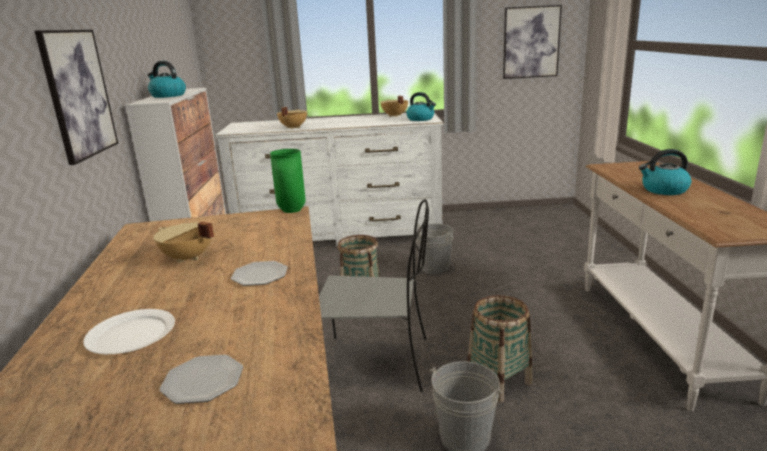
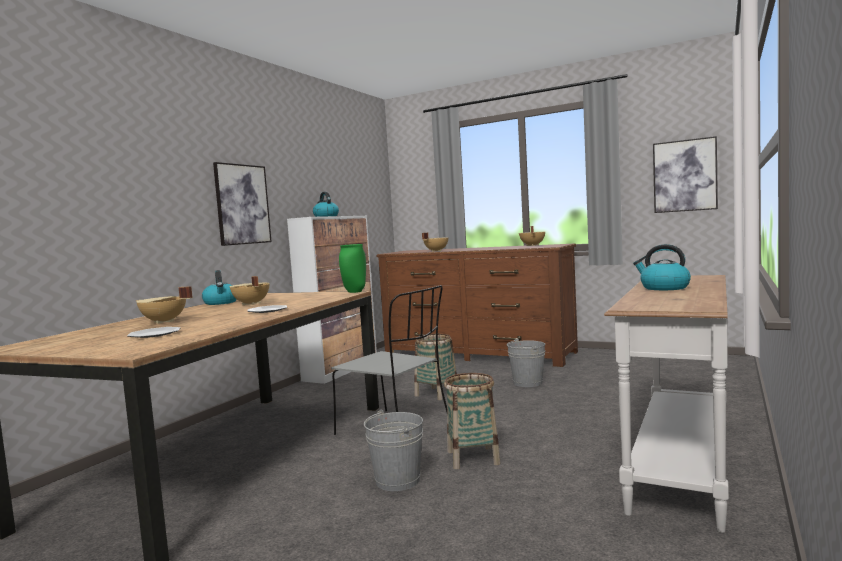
camera: 30 degrees right, 15 degrees down
(132, 335) = (163, 322): white plate -> beige cooking pot
(340, 234) = (478, 354): white dresser -> brown dresser
(421, 119) = (546, 246): kettle -> kettle (221, 303)

